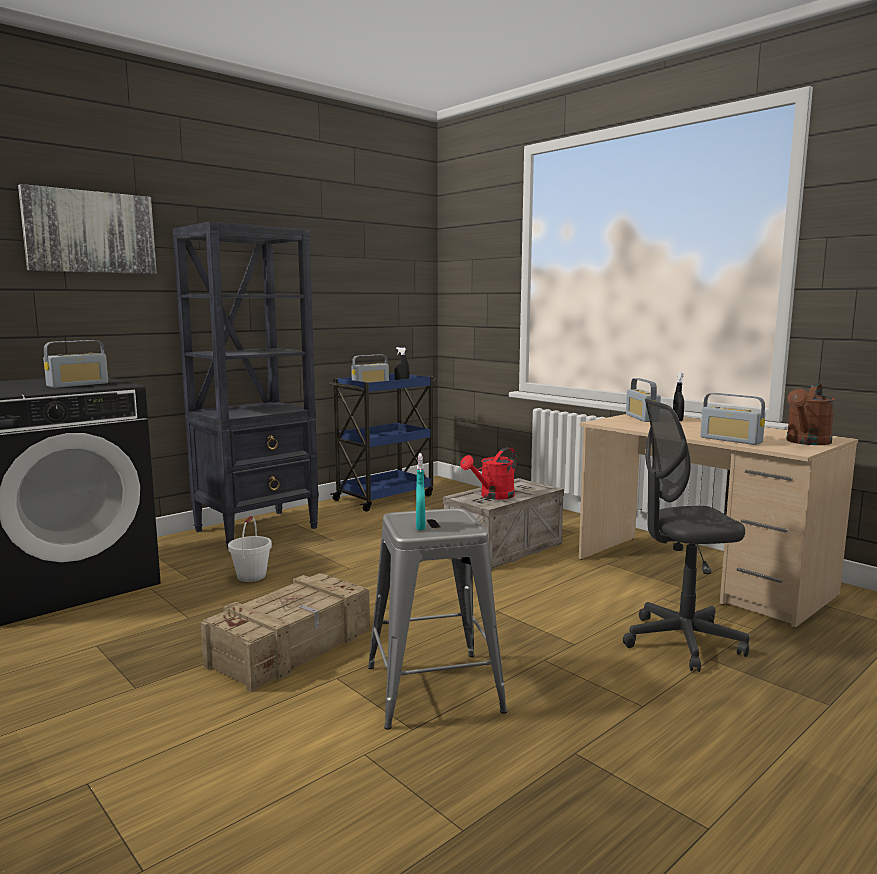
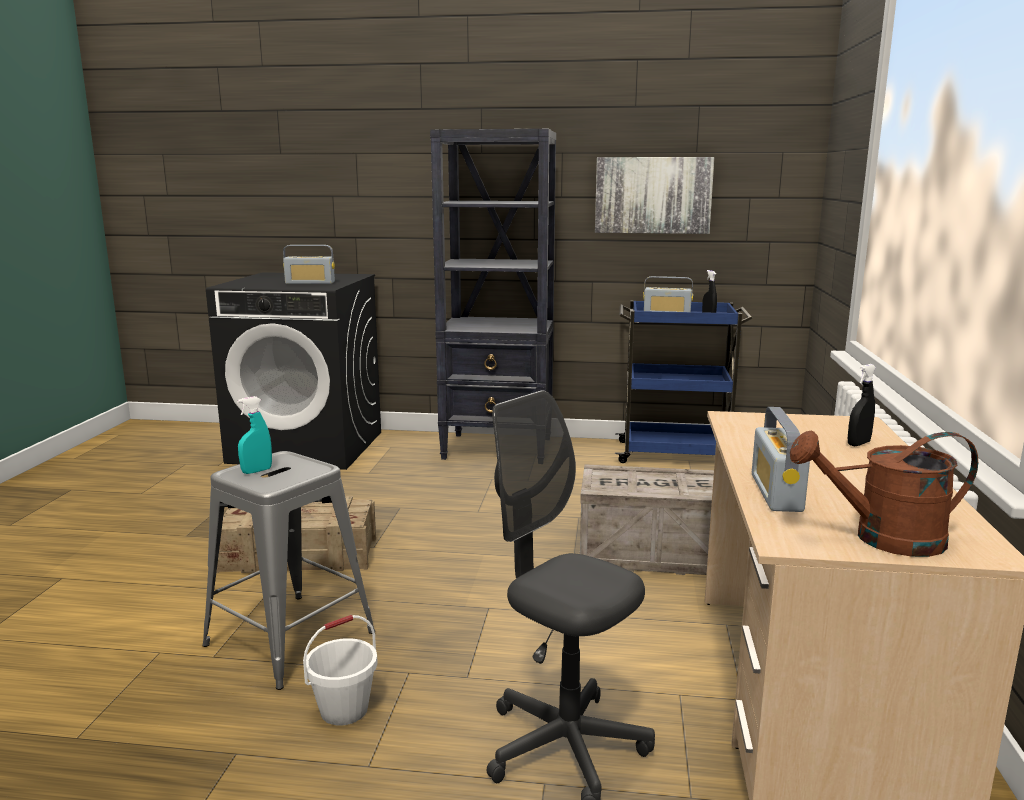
camera: 50 degrees right, 5 degrees up
(90, 232) = (377, 143): picture -> picture (653, 195)
(251, 576) = (403, 487): white bucket -> white bucket (344, 709)
(493, 496) = (629, 481): red watering can -> none
(642, 418) = (820, 427): radio -> none

